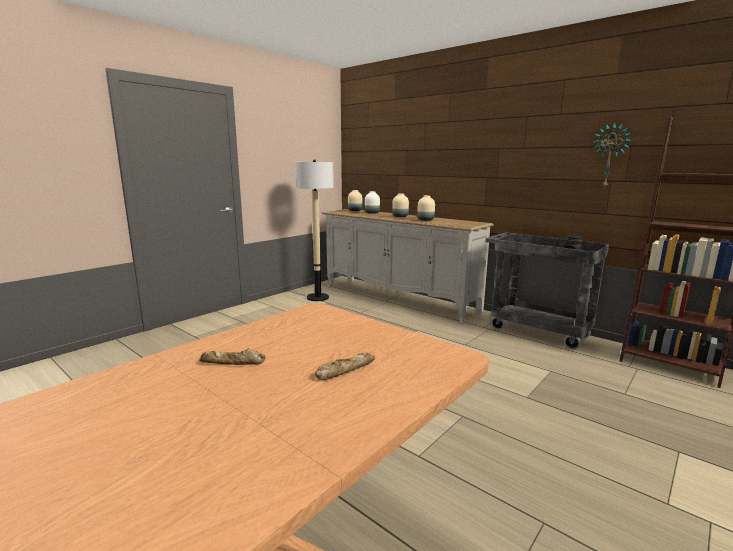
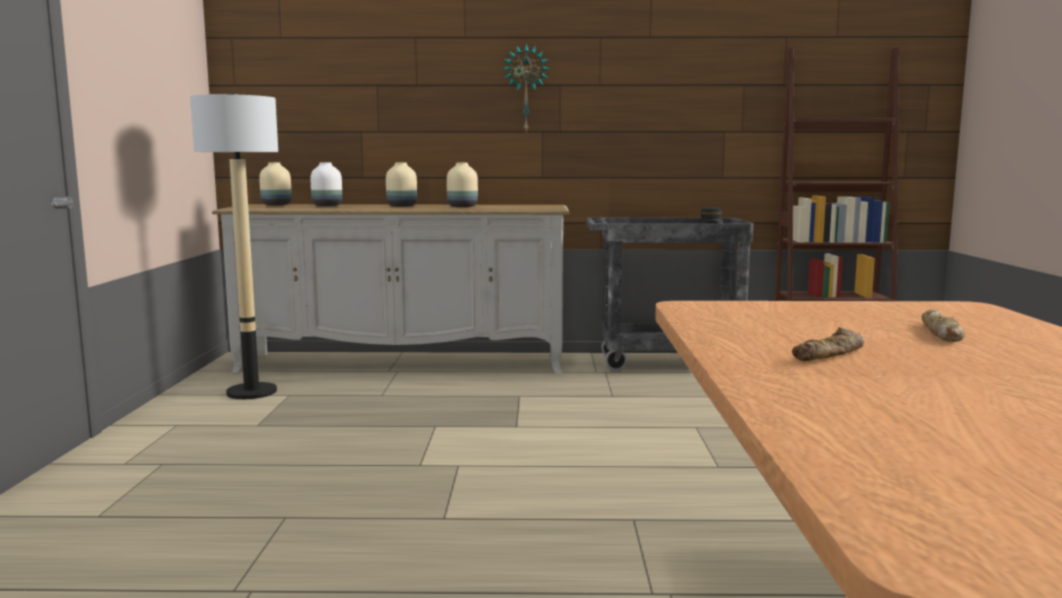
camera: 40 degrees left, 5 degrees down
(610, 155) = (721, 97): wall clock -> wall clock (526, 88)

